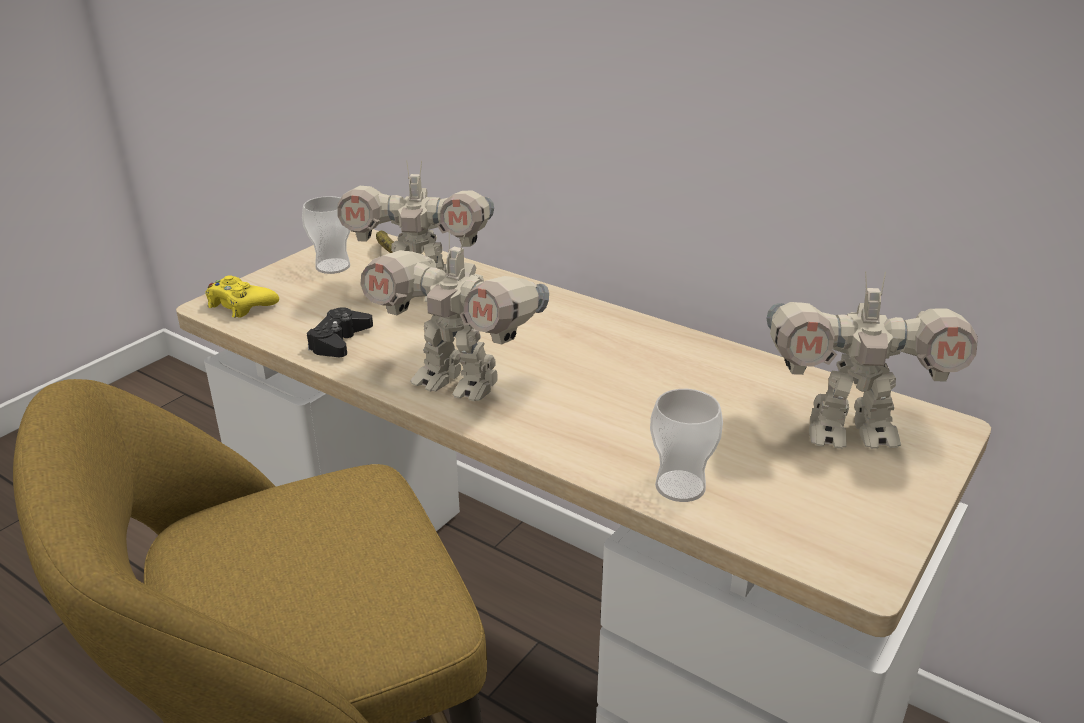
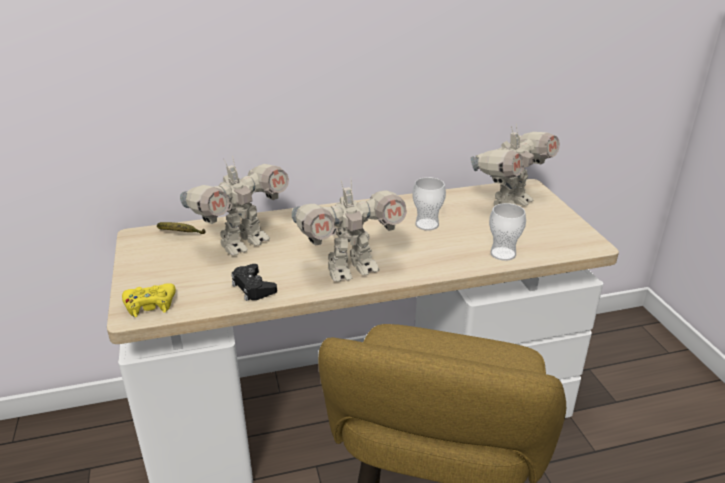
camera: 50 degrees left, 0 degrees up
(333, 266) = (158, 257): cup -> cup (427, 224)

